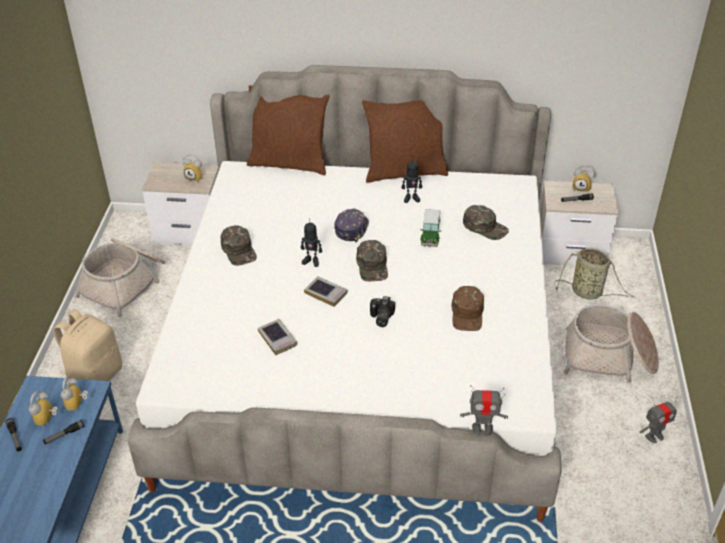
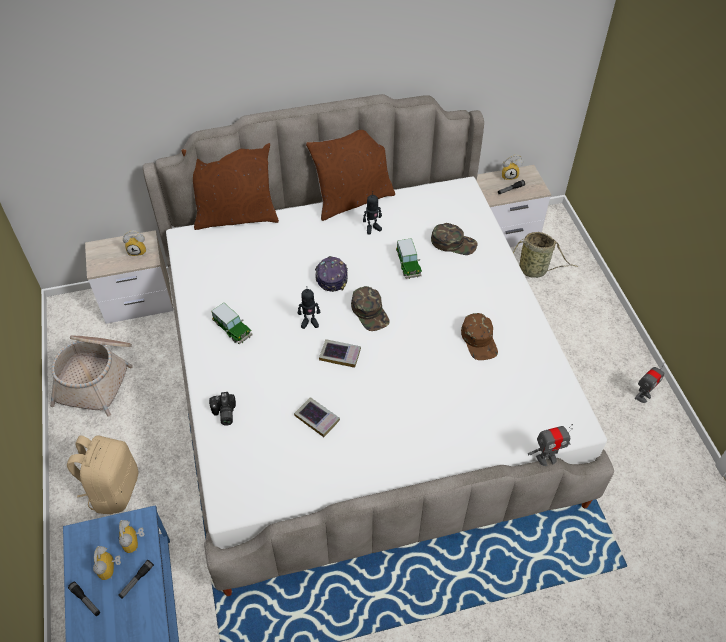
camera: 20 degrees left, 10 degrees up
(239, 250) = (232, 329): green cap -> toy car
(380, 318) = (403, 367): camera -> camera (223, 414)
(609, 357) = (577, 330): basket -> none

